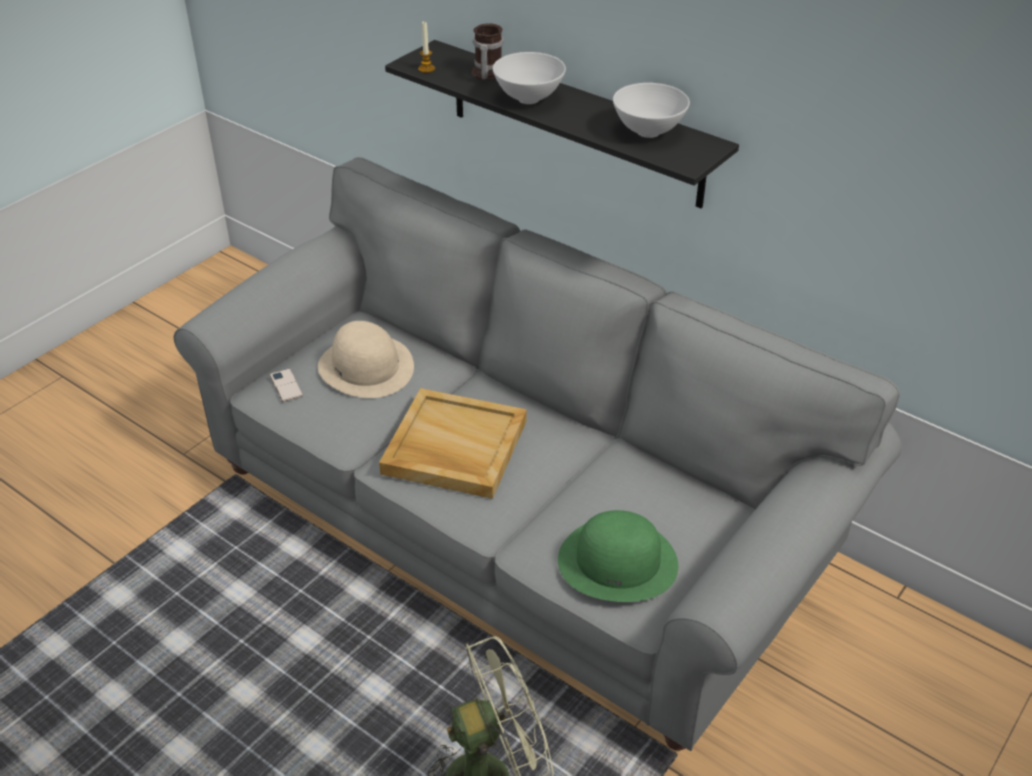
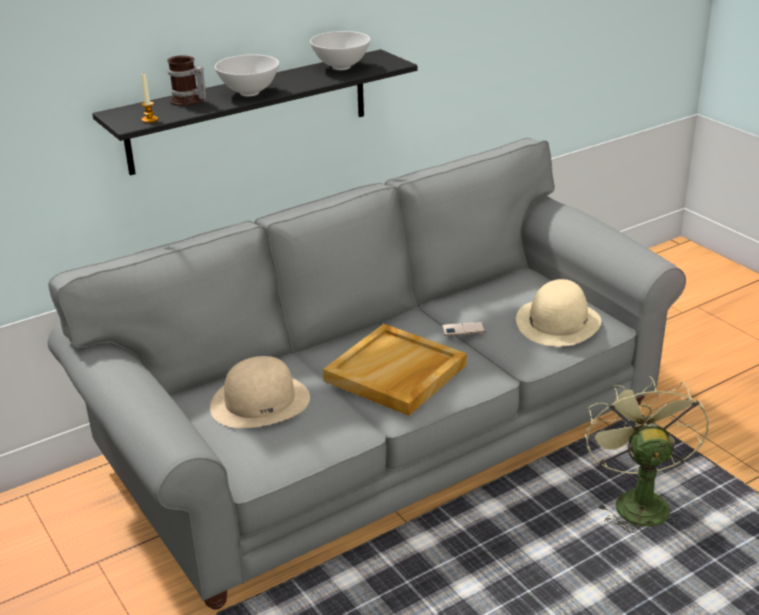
camera: 70 degrees left, 10 degrees down
(286, 385) = (253, 453): phone -> phone (463, 329)
(618, 561) = (558, 322): green hat -> beige hat

